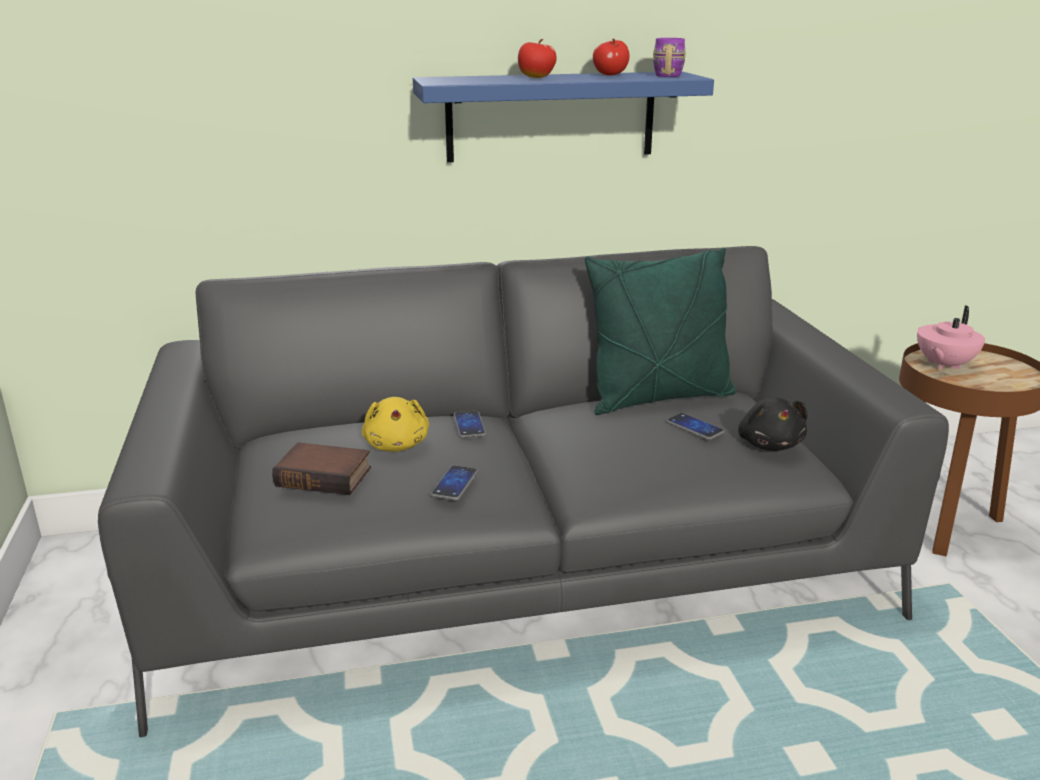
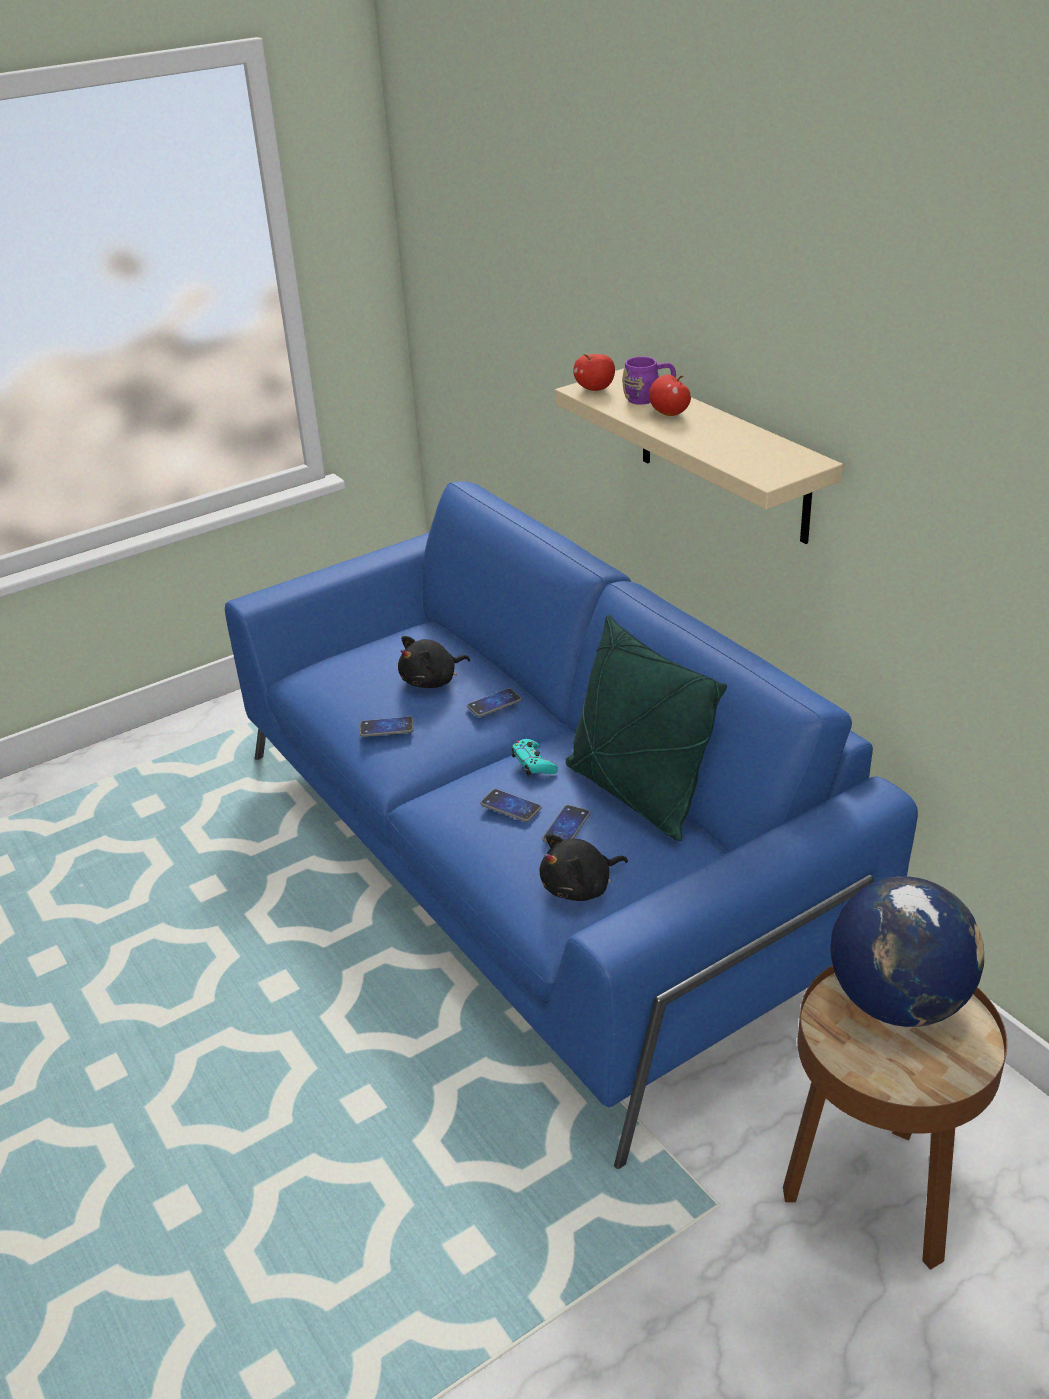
camera: 70 degrees right, 10 degrees up
(326, 476) = (364, 668): book -> none
(397, 445) = (432, 681): yellow plush toy -> black plush toy
(520, 571) = (535, 862): grey sofa -> blue sofa
(551, 116) = (723, 456): blue shelf -> beige shelf
(586, 425) = (533, 763): none -> turquoise game controller
(610, 75) = (739, 438): apple -> apple (595, 389)
(648, 445) = (510, 807): none -> phone
(668, 75) = (777, 464): purple mug -> purple mug (649, 398)
(943, 365) = (898, 1001): pink teapot -> globe

